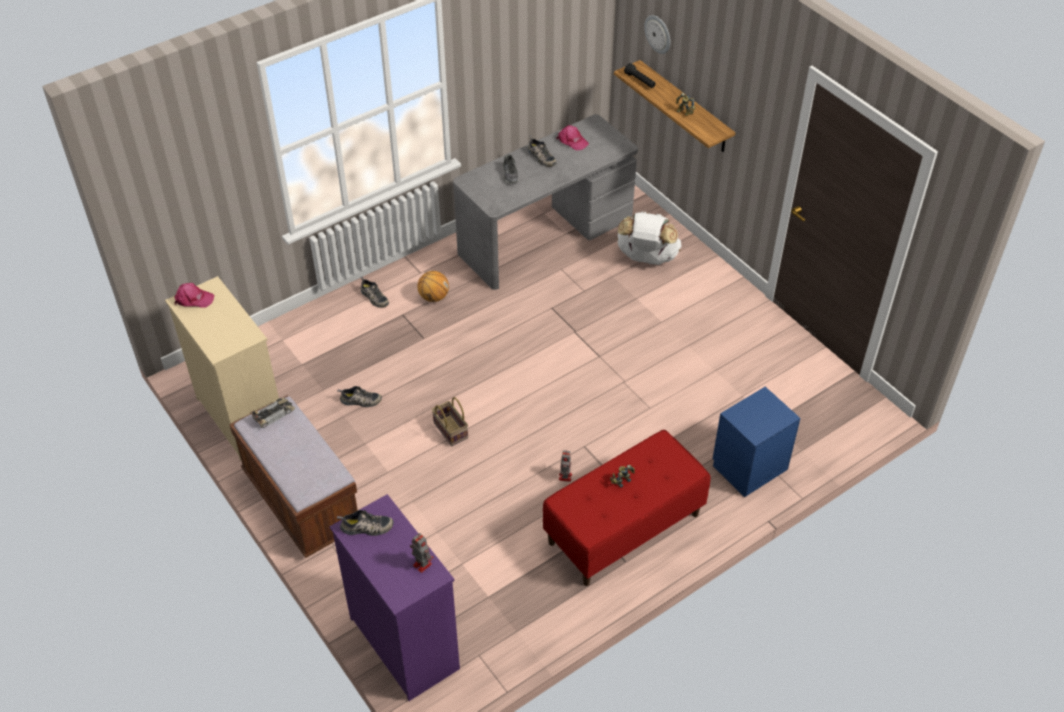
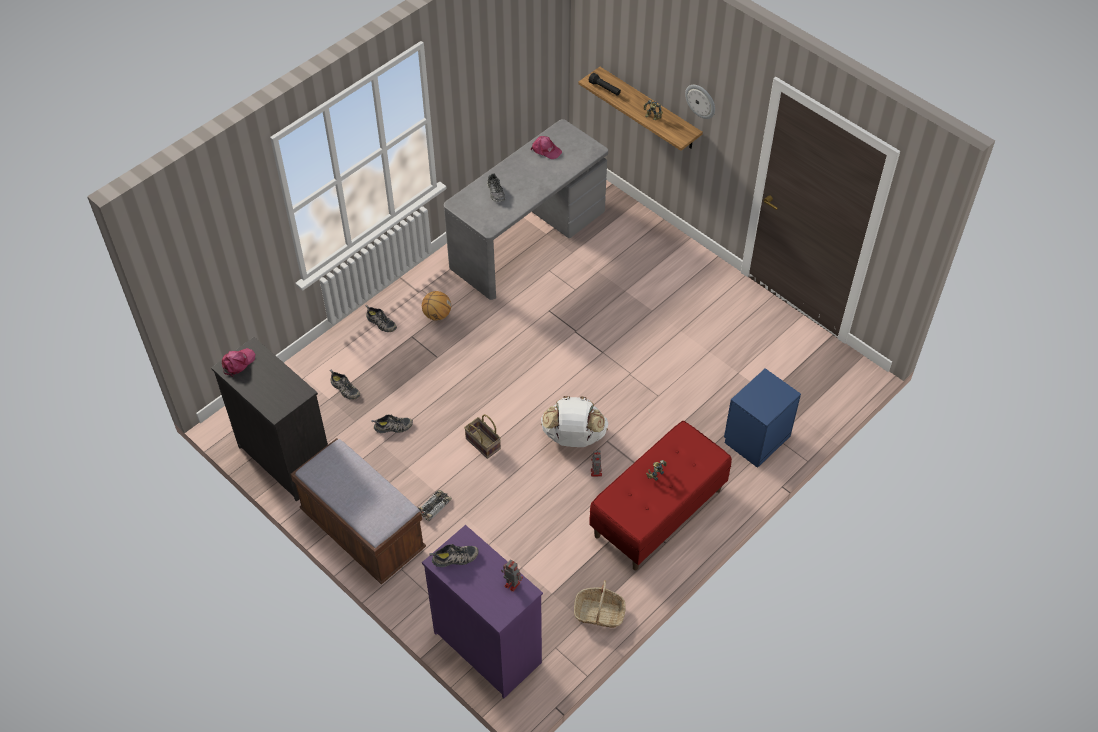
camera: 10 degrees left, 5 degrees up
(193, 299) = (238, 363): pink cap -> pink cap turned 45 degrees counterclockwise
(241, 416) = (286, 458): beige dresser -> black dresser
(274, 414) = (330, 458): toy car -> toy car (434, 506)
(535, 625) = (599, 613): none -> basket
(540, 157) = (520, 170): shoe -> shoe (344, 389)
(647, 258) = (626, 249): white backpack -> white backpack (573, 437)
(658, 34) = (618, 44): wall clock -> wall clock (701, 101)

